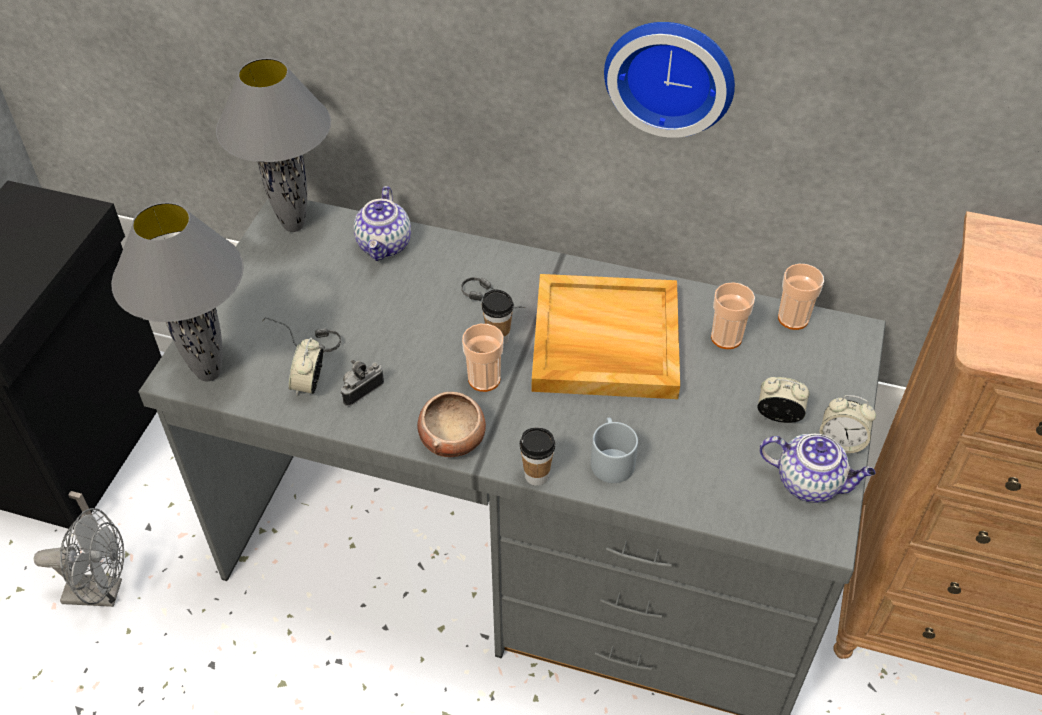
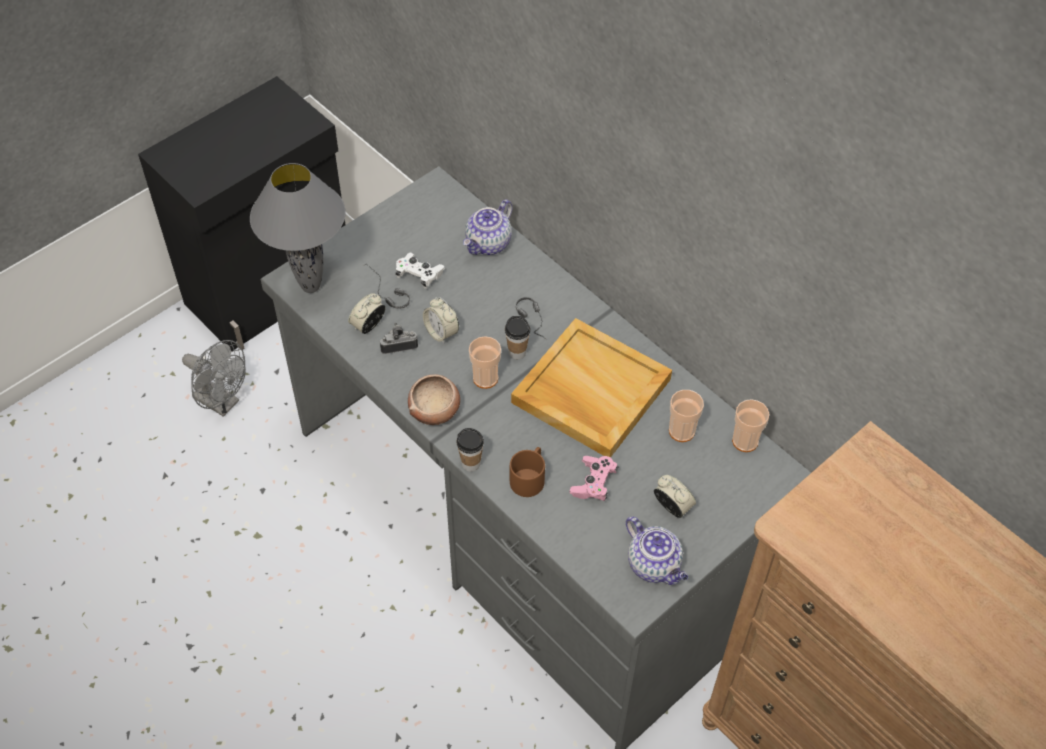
camera: 30 degrees right, 5 degrees up
(294, 226) = (436, 200): grey table lamp -> none
(330, 307) = (419, 275): none -> white game controller
(610, 458) = (528, 477): grey mug -> brown mug
(671, 73) = (692, 215): wall clock -> none
(682, 431) = (593, 483): none -> pink game controller
(841, 442) = (702, 548): alarm clock -> alarm clock (441, 333)

